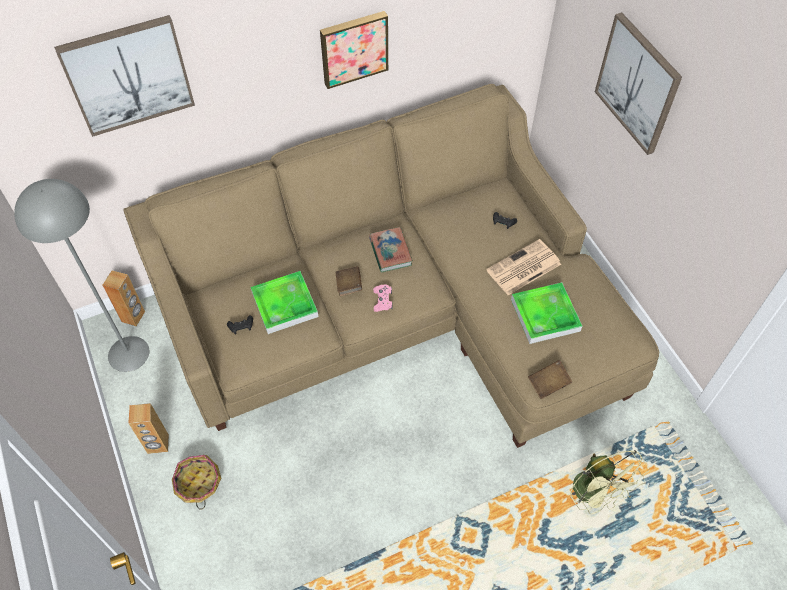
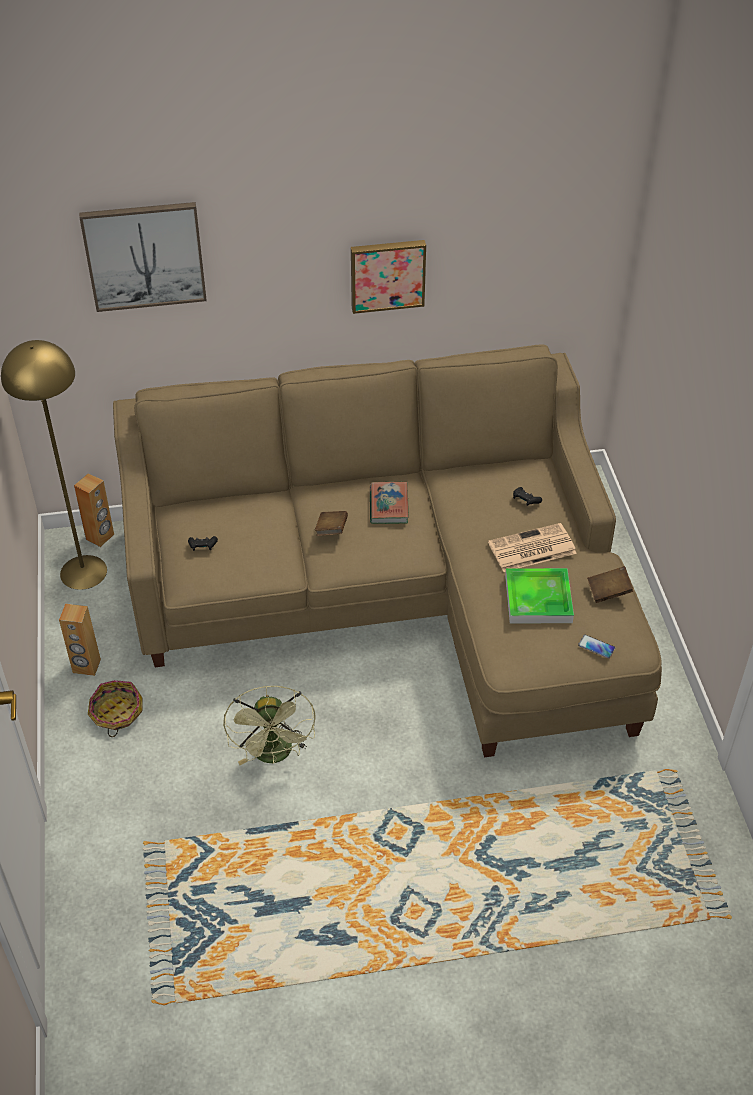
camera: 15 degrees right, 10 degrees down
(128, 353) = (83, 572): grey floor lamp -> yellow floor lamp
(284, 304) = (256, 534): tray -> none
(382, 300) = (363, 551): pink game controller -> none
(548, 384) = (517, 668): brown book -> brown book (608, 592)
(595, 494) = (559, 825): green fan -> green fan (275, 755)
(606, 349) = (596, 647): none -> phone
(638, 83) = (685, 359): picture -> none

